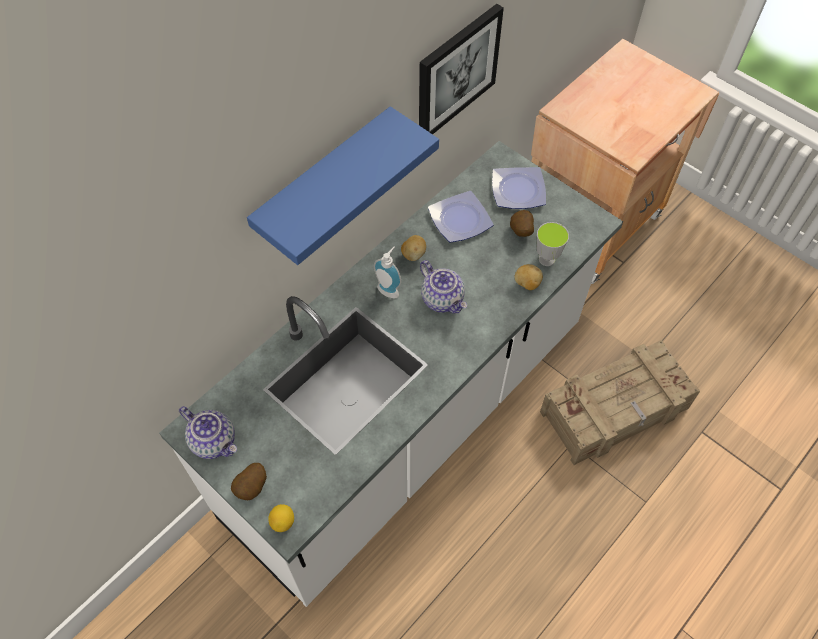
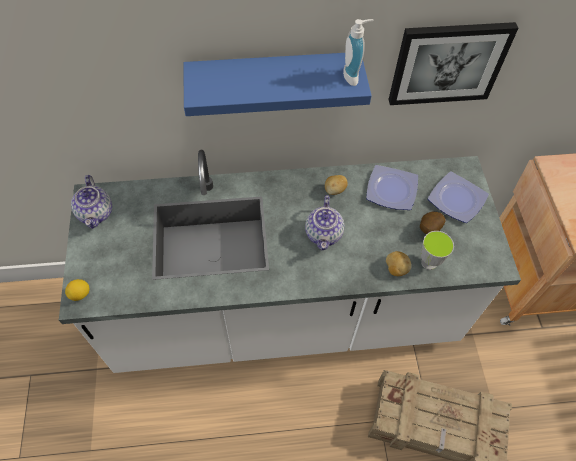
camera: 40 degrees right, 0 degrees up
(252, 488) = (86, 259): potato -> none
(389, 289) = (295, 201): soap dispenser -> soap dispenser (353, 76)

